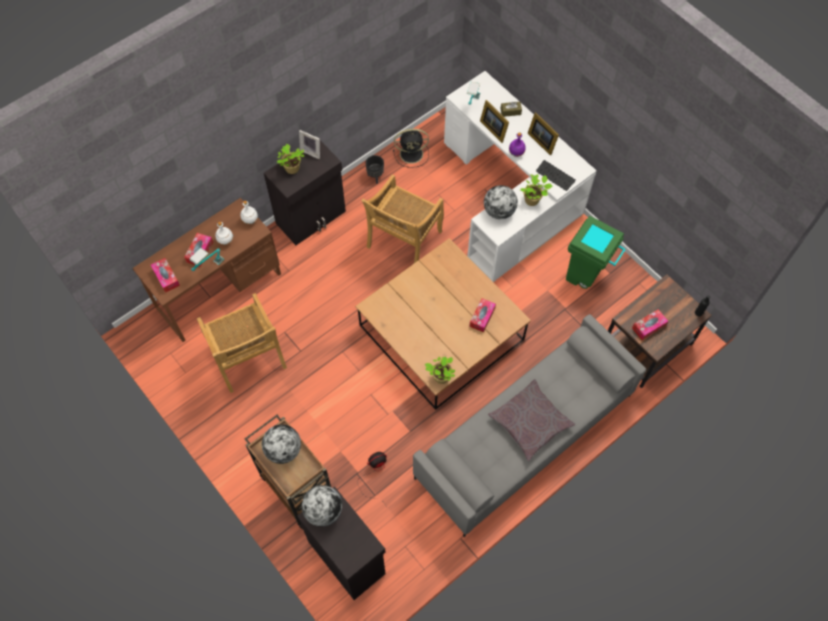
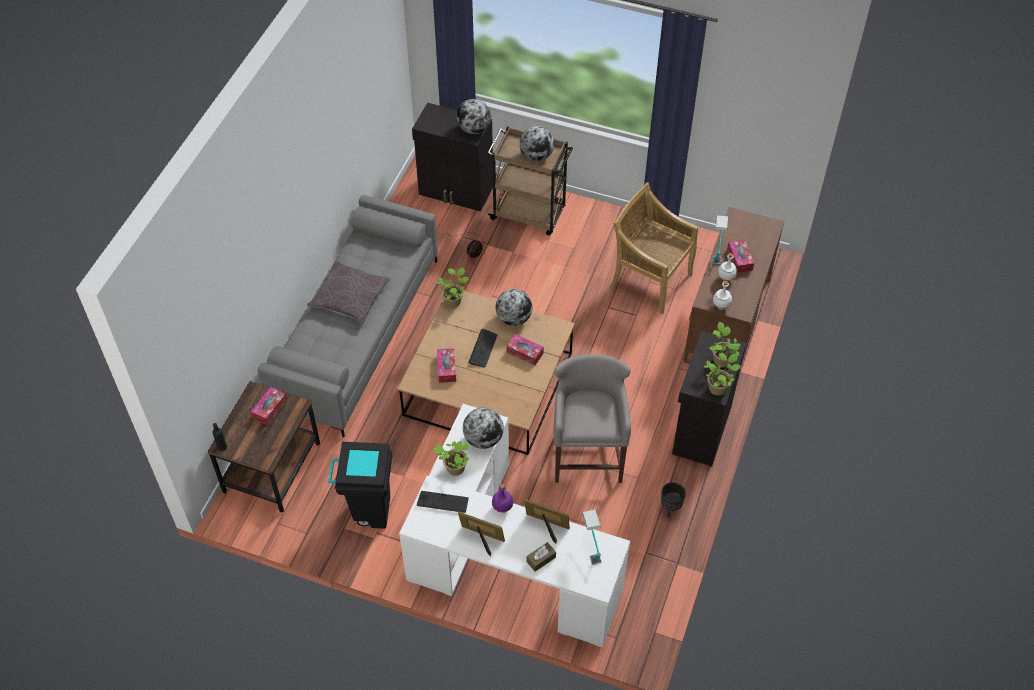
camera: 150 degrees right, 10 degrees down
(166, 277) = (747, 227): tissue box -> tissue box (525, 353)
(312, 151) = (718, 387): picture frame -> potted plant
(401, 334) = (513, 319): none -> globe
(404, 241) = (587, 453): beige chair -> grey stool
(412, 154) = (650, 559): black fan -> none
(443, 319) = (483, 349): none -> keyboard
(586, 277) = (368, 511): green trash can -> black trash can

